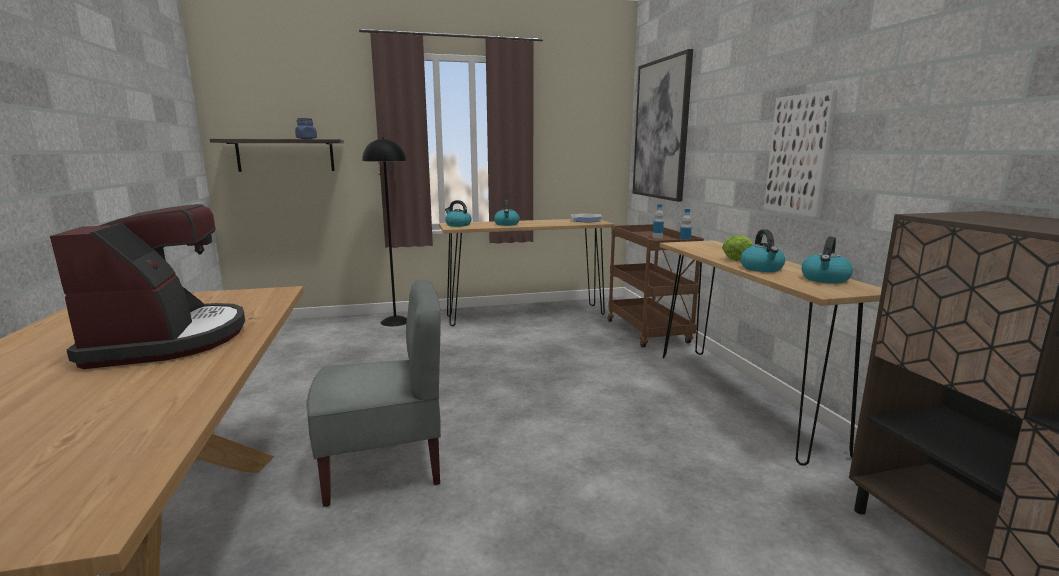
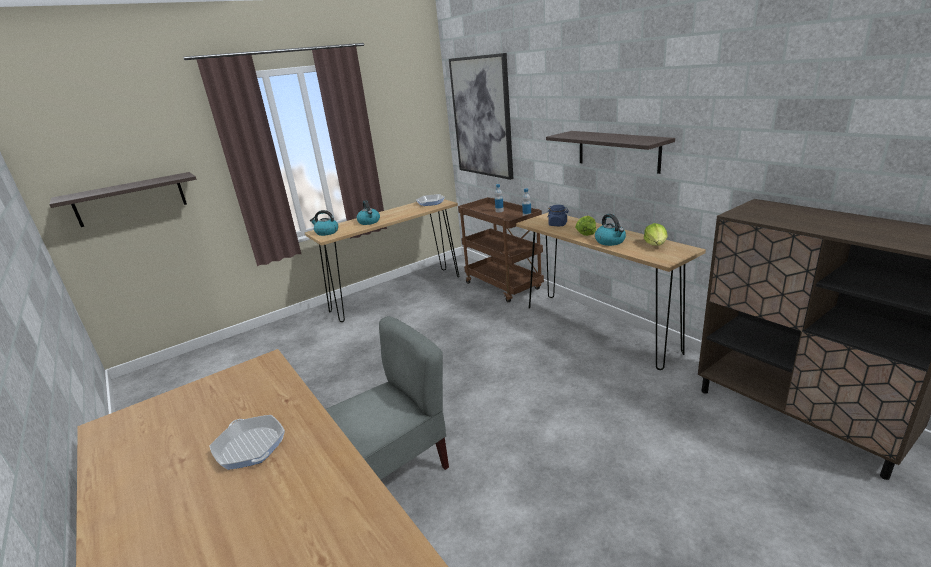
camera: 20 degrees left, 10 degrees up
(168, 339) = (250, 447): coffee machine -> frying pan
(306, 139) = (156, 181): blue jar -> blue jar (558, 224)
(395, 321) = (285, 331): black floor lamp -> none
(799, 155) = (618, 151): picture -> shelf
(825, 279) = (656, 245): kettle -> lettuce

